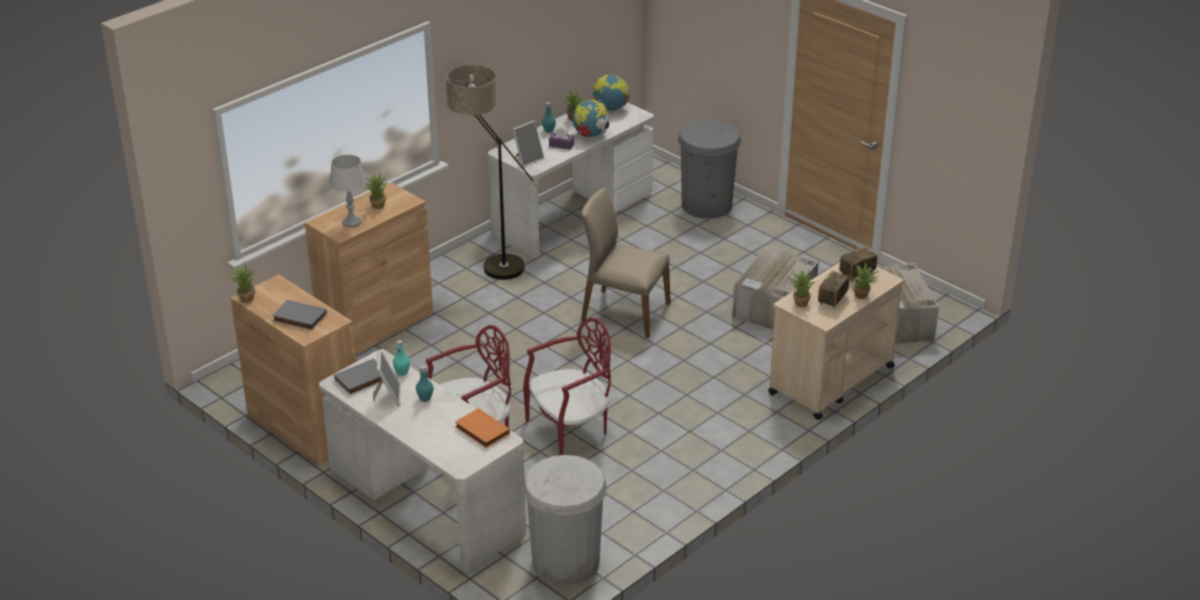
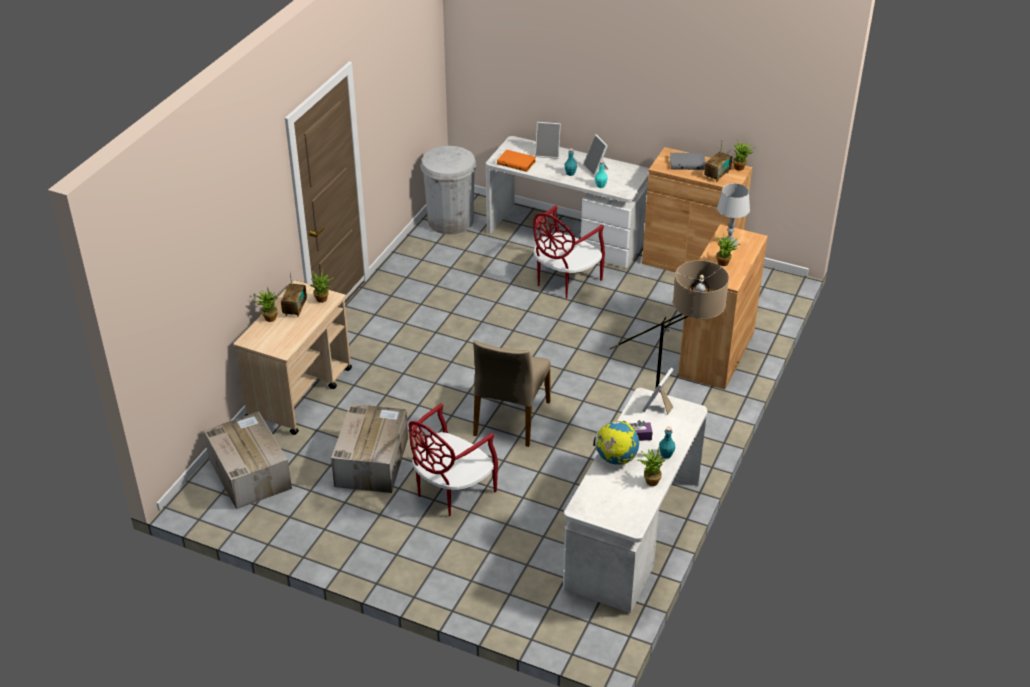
camera: 160 degrees right, 5 degrees up
(362, 380) = (623, 176): grey book -> none
(430, 436) = (548, 153): none -> picture frame
(570, 430) = (496, 303): red chair -> red chair (451, 491)
(611, 109) = (619, 510): globe -> none
(624, 312) = (510, 418): beige chair -> beige chair turned 105 degrees clockwise
(706, 205) = (491, 587): grey trash can -> none
(857, 274) = (277, 339): radio -> radio (717, 175)

